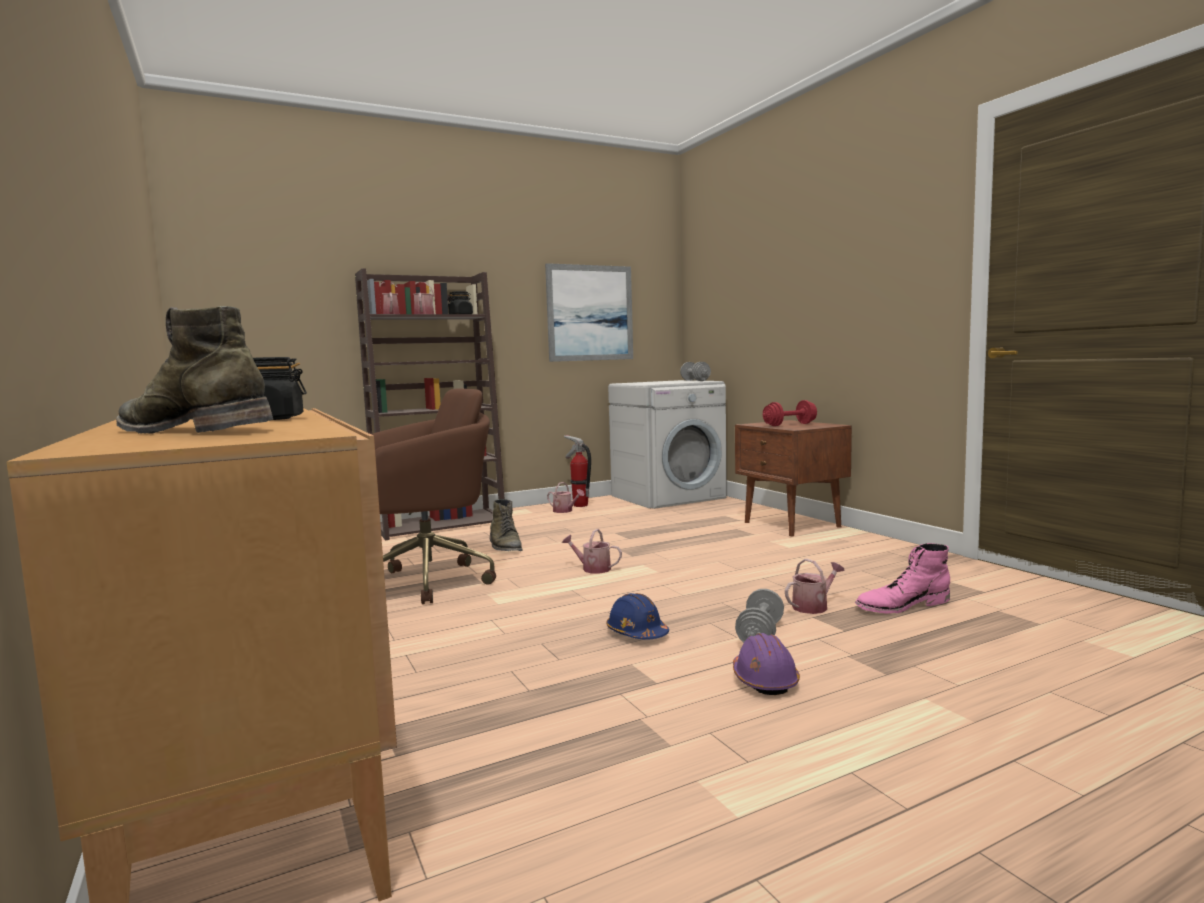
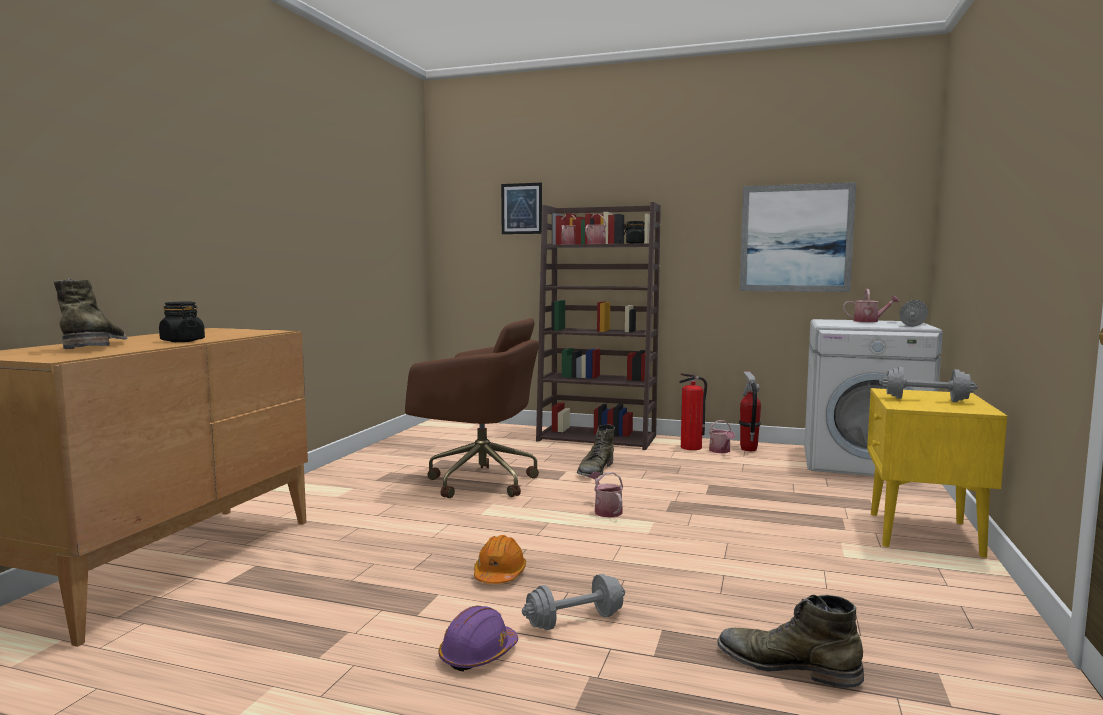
camera: 45 degrees right, 0 degrees up
(309, 272) = (521, 208): none -> picture
(537, 513) = (691, 447): none -> fire extinguisher
(637, 633) = (499, 574): blue hard hat -> orange hard hat
(789, 425) = (926, 400): red dumbbell -> grey dumbbell
(792, 525) = (923, 534): brown nightstand -> yellow nightstand
(813, 606) = (691, 621): watering can -> watering can (869, 321)
(901, 605) = (787, 665): pink boot -> green boot

